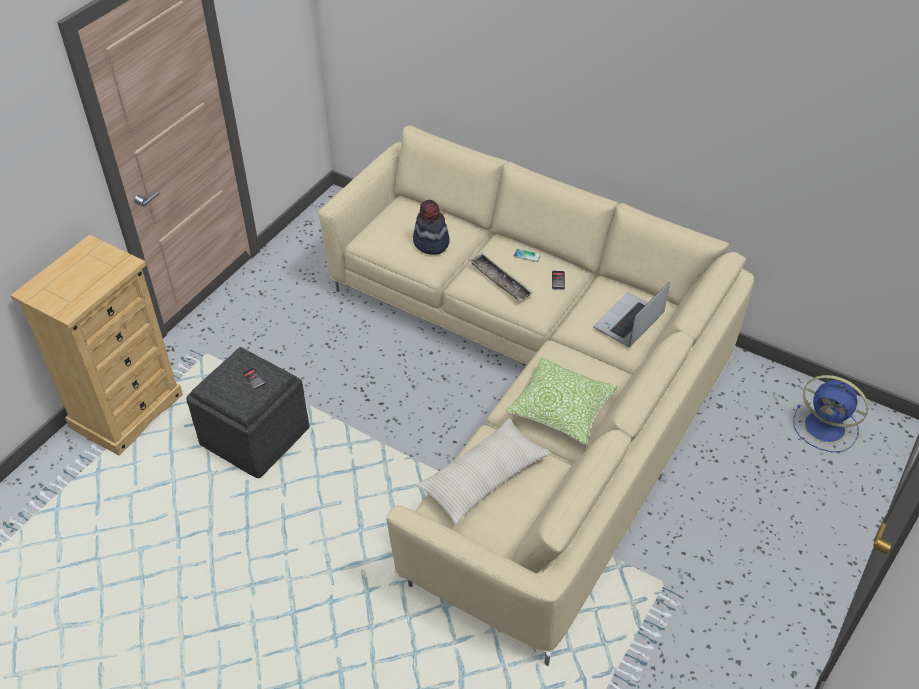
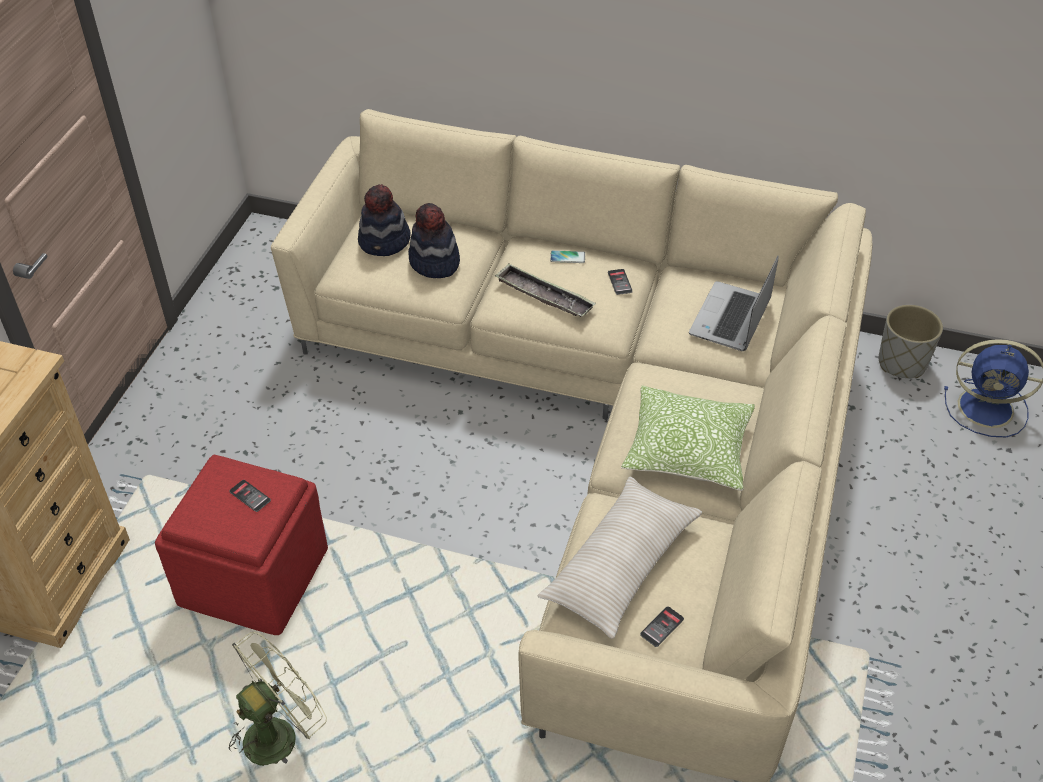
camera: 15 degrees left, 0 degrees up
(238, 541) = (279, 732): none -> green fan
(256, 435) = (255, 575): grey ottoman -> red ottoman
(402, 222) = (385, 242): none -> hat
(496, 525) = (662, 627): none -> phone
(772, 381) = (902, 363): none -> grey planter

